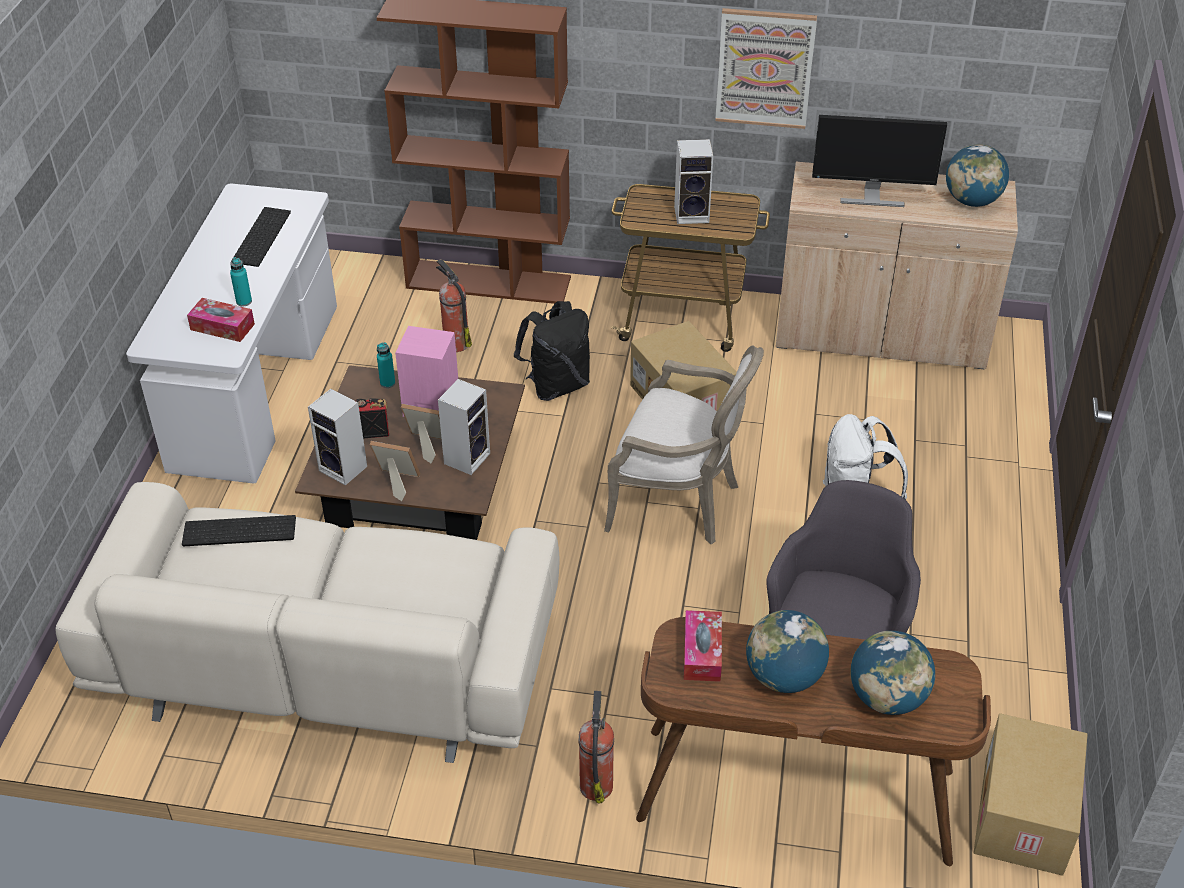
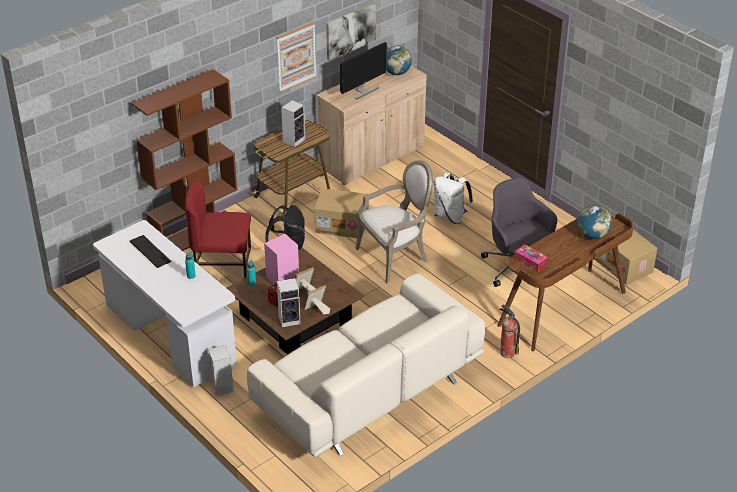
camera: 50 degrees left, 5 degrees down
(222, 327) = (200, 289): tissue box -> none
(238, 532) = (310, 355): keyboard -> none
(455, 343) = (222, 264): fire extinguisher -> red chair
(467, 457) = (326, 284): speaker -> speaker (221, 387)
(784, 677) = (560, 251): globe -> none
(907, 73) = (350, 31): none -> picture

